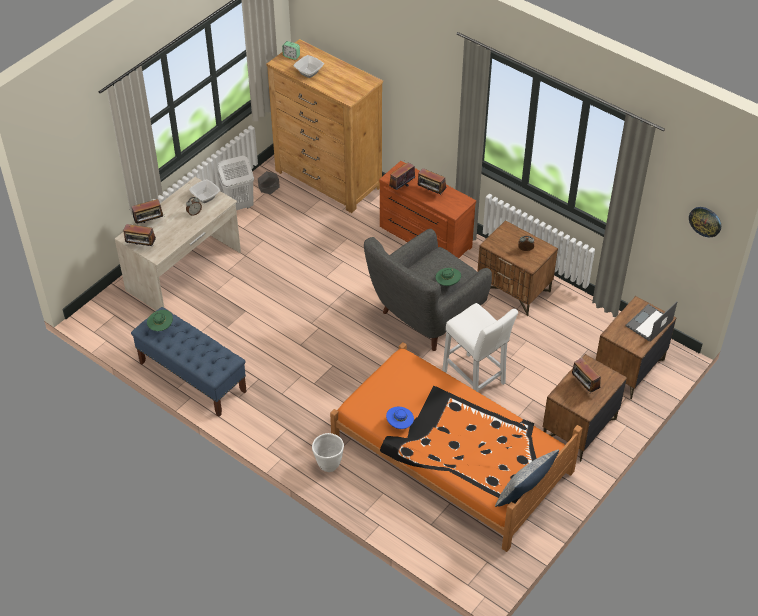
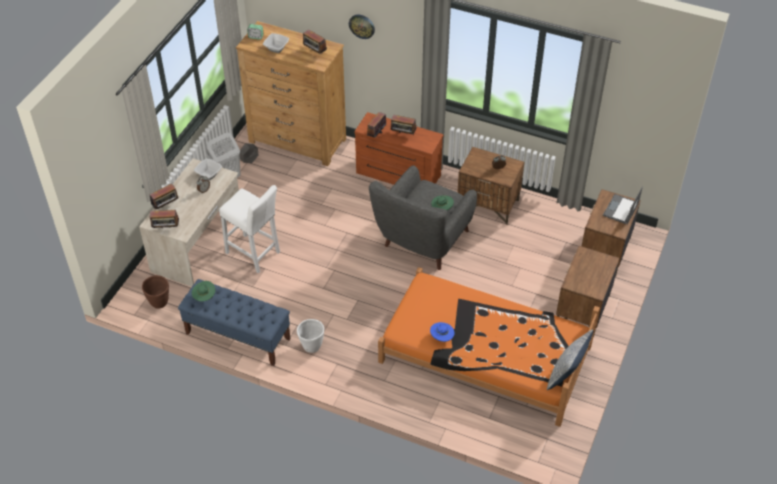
camera: 15 degrees left, 0 degrees up
(123, 325) = (159, 303): none -> brown planter
(328, 465) = (384, 386): white planter -> white planter (311, 346)
(475, 380) = (483, 287): white stool -> white stool (254, 254)
(584, 386) = (588, 272): radio -> radio (315, 53)
(705, 221) = (658, 114): wall clock -> wall clock (362, 26)

